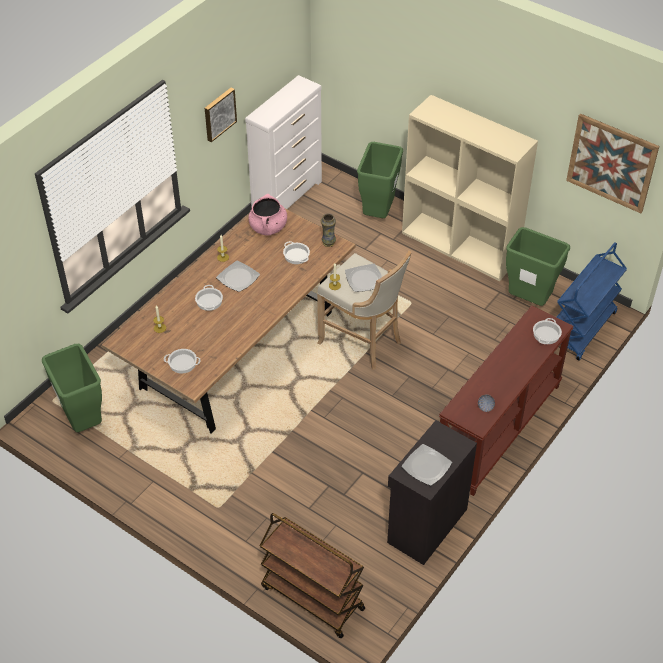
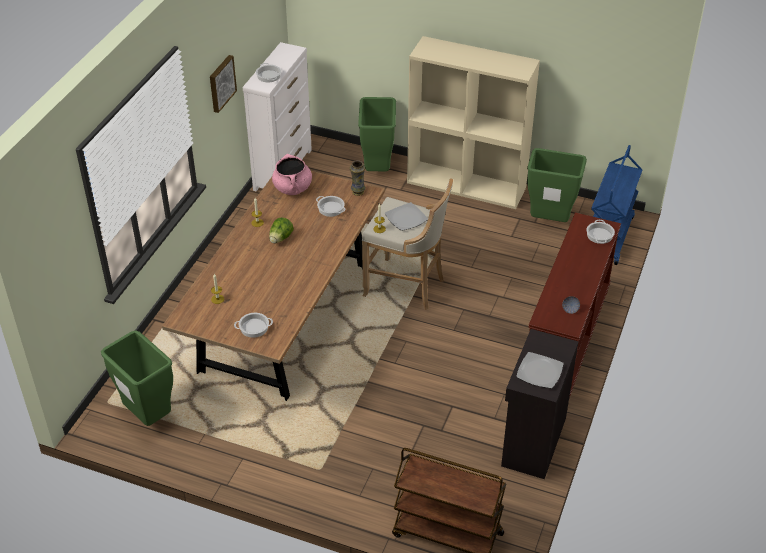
camera: 15 degrees left, 5 degrees down
(209, 301) = (259, 265): cooking pot -> cooking pot (269, 76)
(238, 278) = (280, 238): plate -> lettuce
(611, 163) = (616, 67): picture -> none

